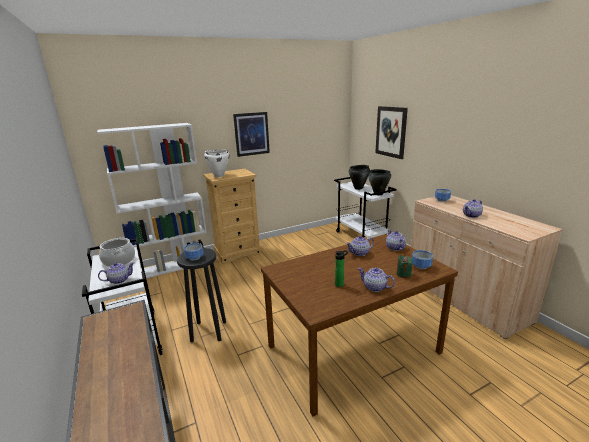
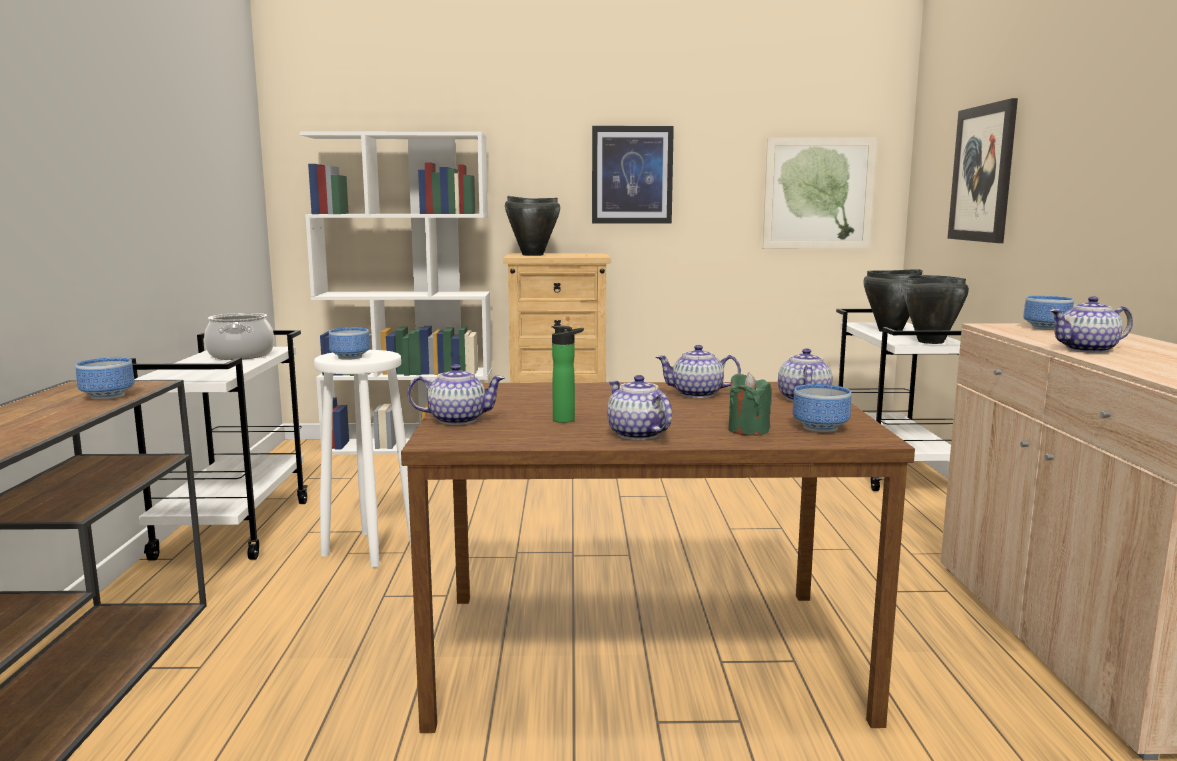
camera: 25 degrees right, 10 degrees down
(119, 280) = (202, 372): teapot -> teapot (457, 420)
(126, 325) = (105, 396): none -> bowl
(208, 331) = (369, 549): black stool -> white stool
(219, 176) = (532, 255): white cooking pot -> black cooking pot
(321, 134) = (818, 193): none -> picture

